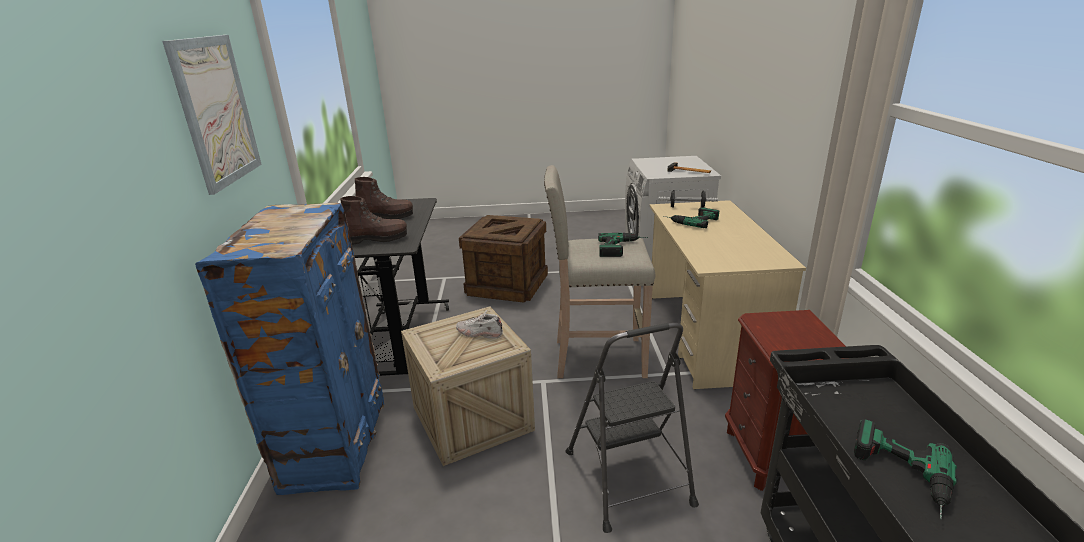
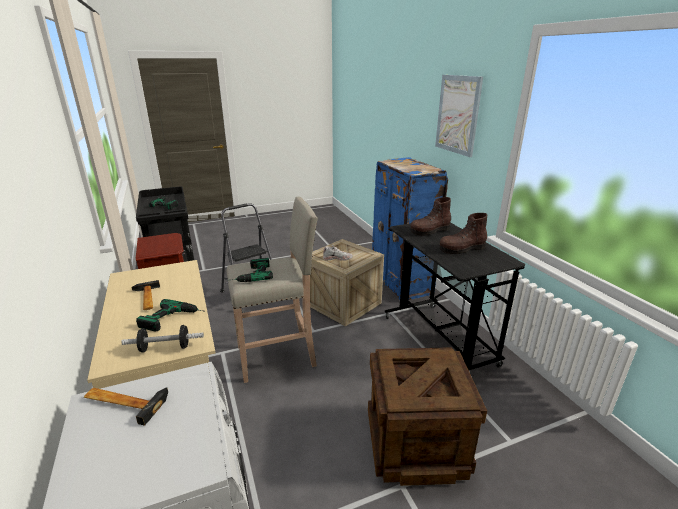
camera: 160 degrees right, 0 degrees up
(729, 236) = (146, 299): none -> hammer

